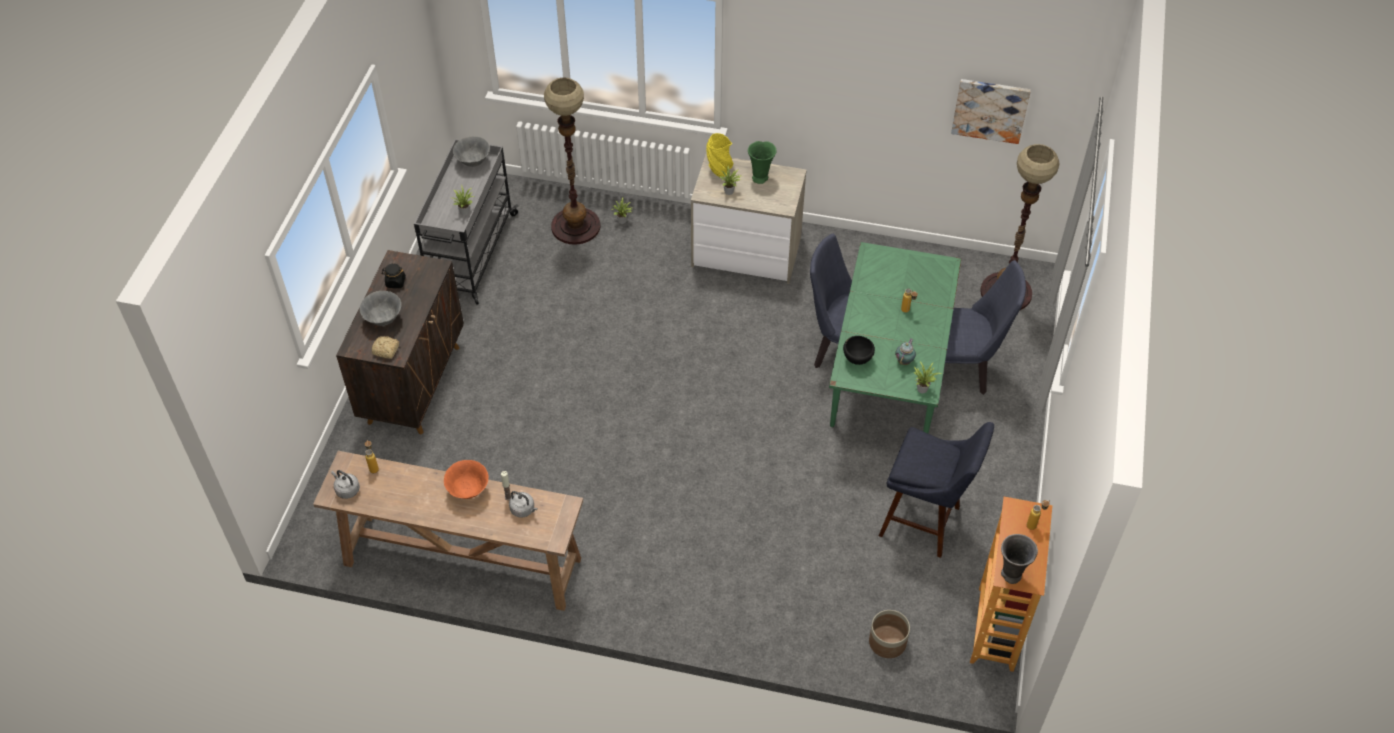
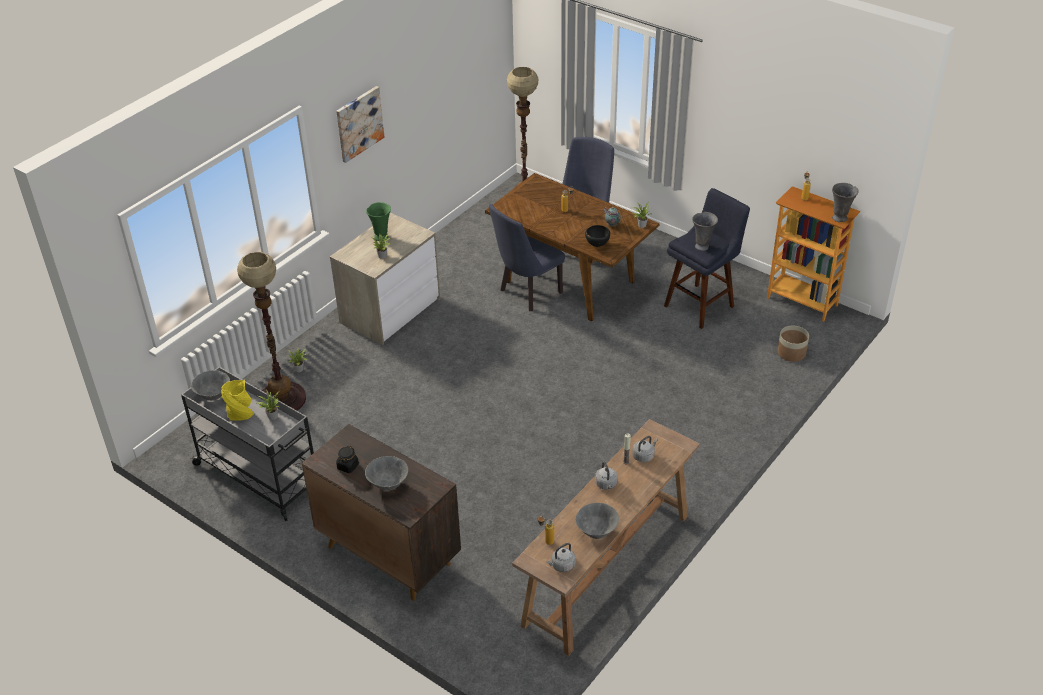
camera: 65 degrees left, 10 degrees down
(386, 351) = (428, 491): bread -> none
(400, 503) = (596, 532): none -> grey bowl
(468, 491) = (606, 484): orange bowl -> grey kettle
(719, 169) = (354, 254): yellow vase -> yellow vase (241, 414)
(887, 384) = (570, 282): green dining table -> brown dining table
(917, 460) = (702, 246): none -> grey vase
(990, 110) = (462, 78): picture -> picture (359, 123)

